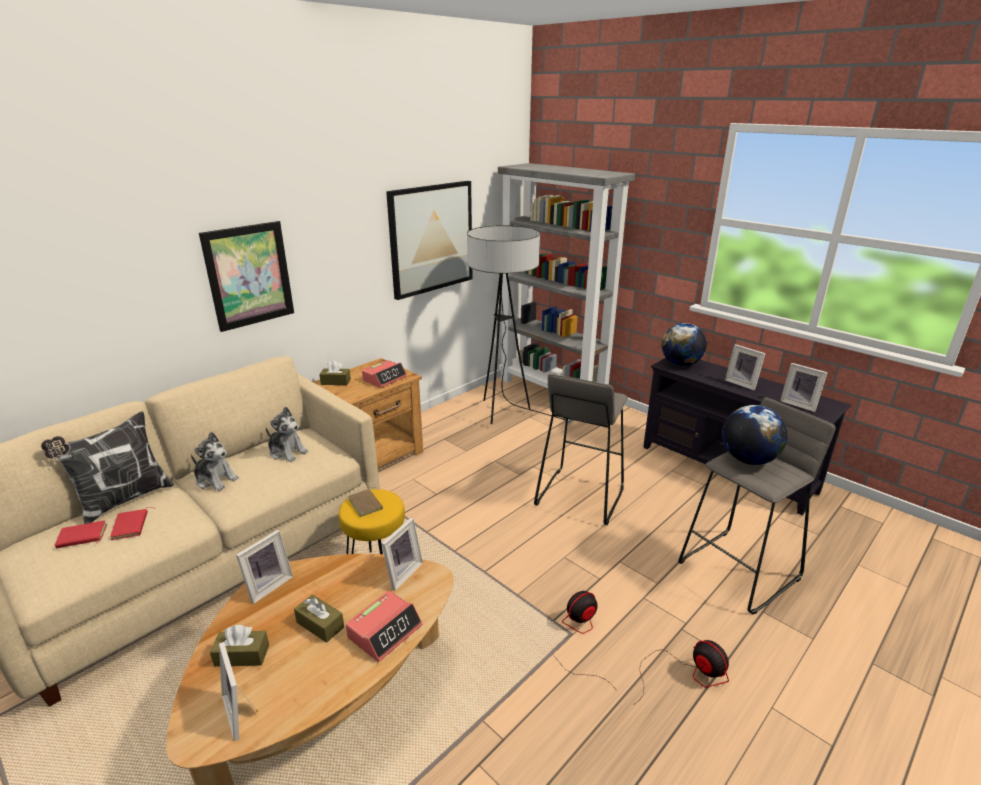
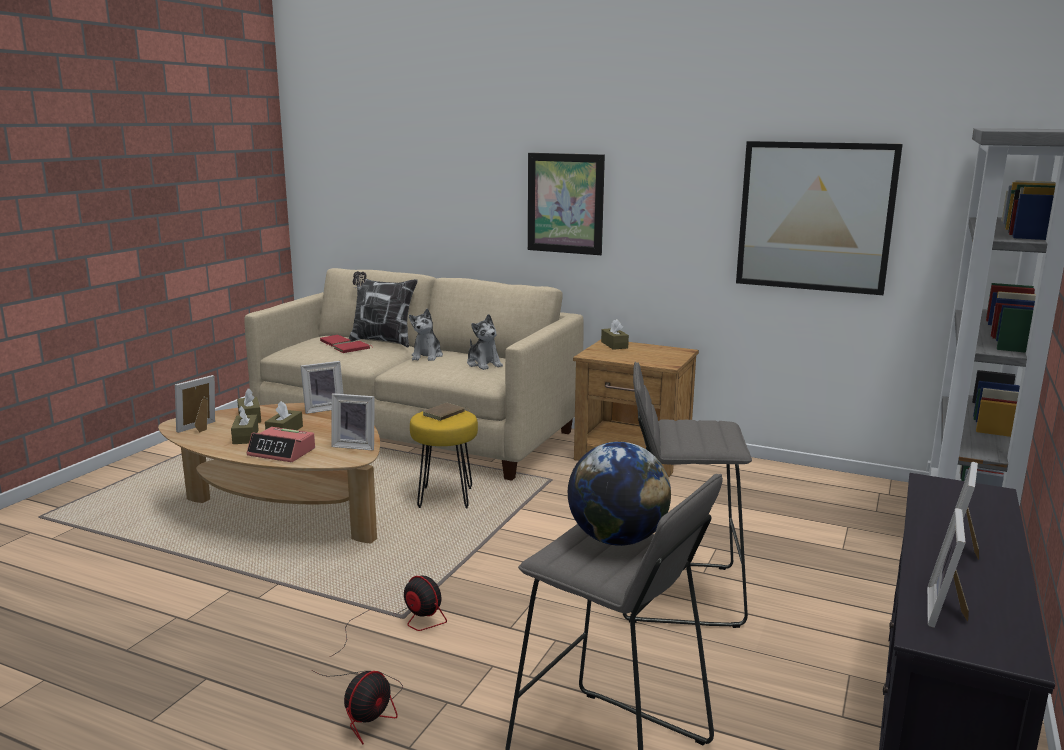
camera: 70 degrees right, 10 degrees down
(267, 585) = (323, 408): picture frame -> picture frame turned 45 degrees counterclockwise
(287, 452) = (484, 364): plush toy -> plush toy turned 45 degrees counterclockwise
(311, 662) = (245, 437): none -> brown tissue box
(384, 378) = (648, 358): alarm clock -> none
(505, 415) = (826, 508): floor lamp -> none
(680, 364) = (959, 494): globe -> none

